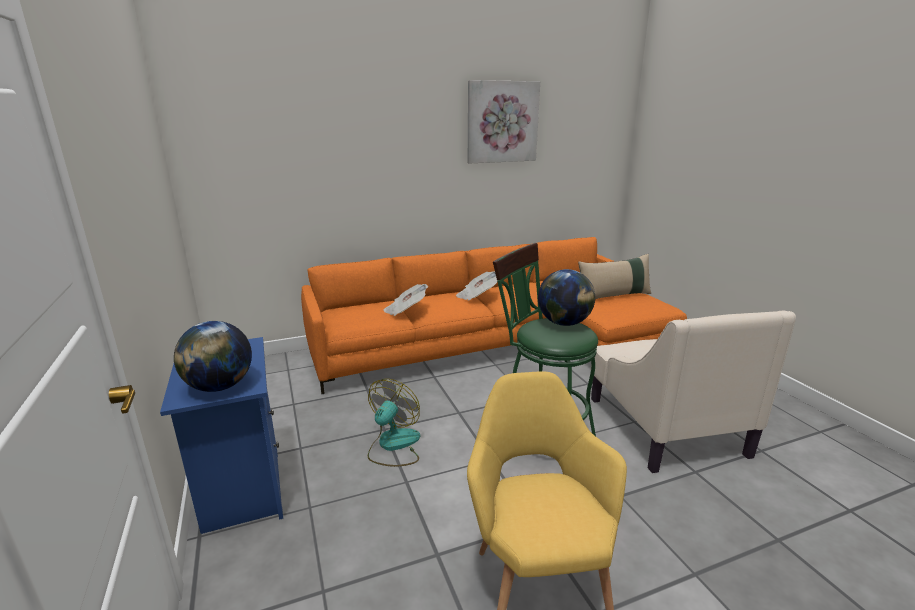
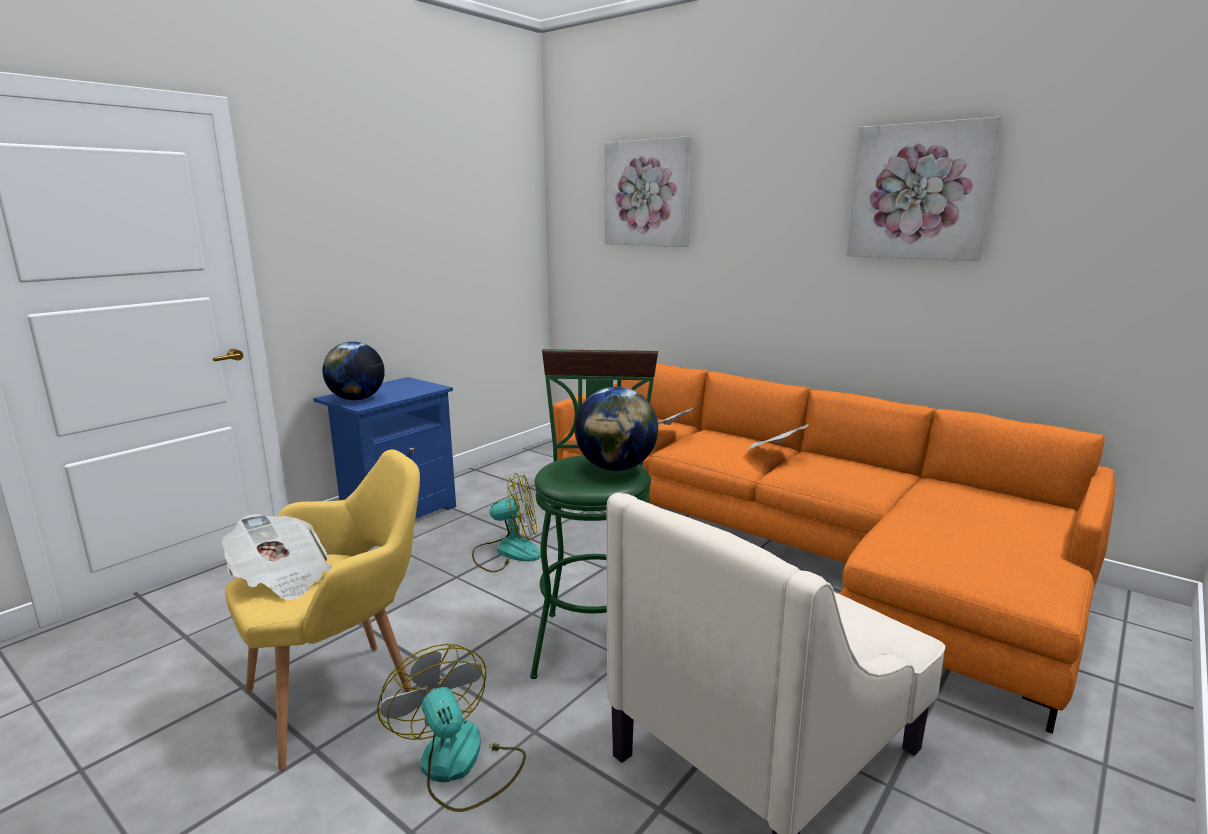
camera: 60 degrees right, 5 degrees down
(299, 122) = (648, 193): none -> picture
(542, 518) = (281, 578): none -> newspaper
(613, 296) = (982, 538): beige pillow -> none
(641, 537) = (459, 766): none -> fan

